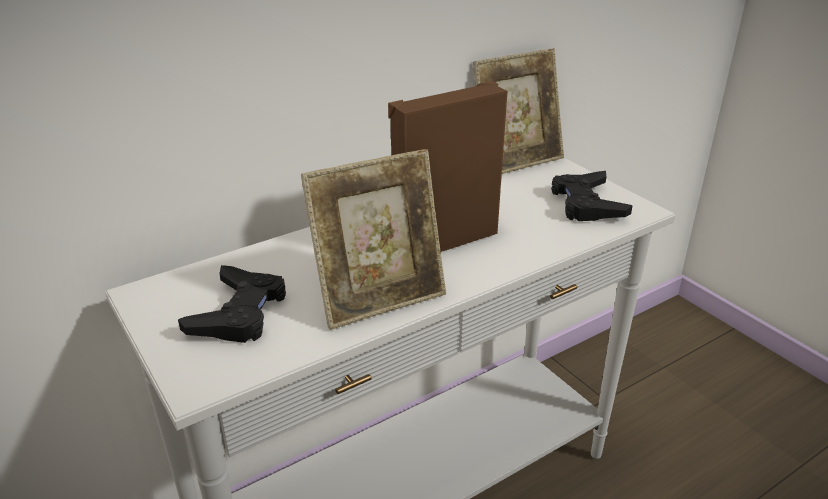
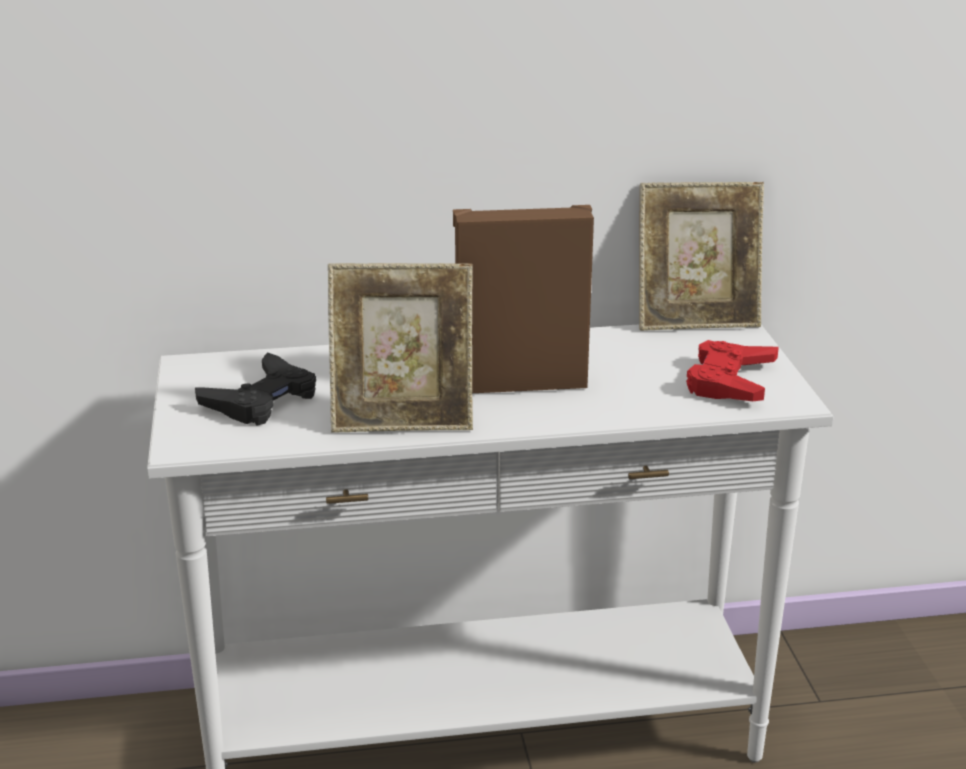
camera: 25 degrees right, 5 degrees down
(586, 203) = (730, 381): black game controller -> red game controller

